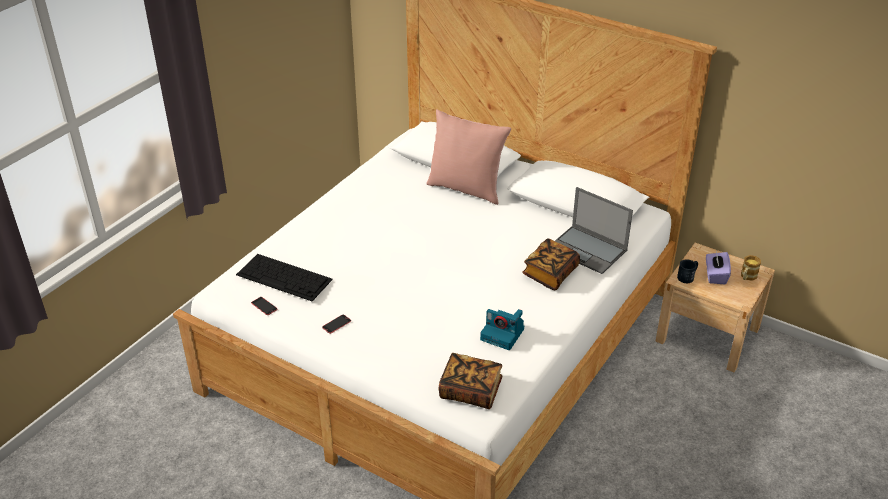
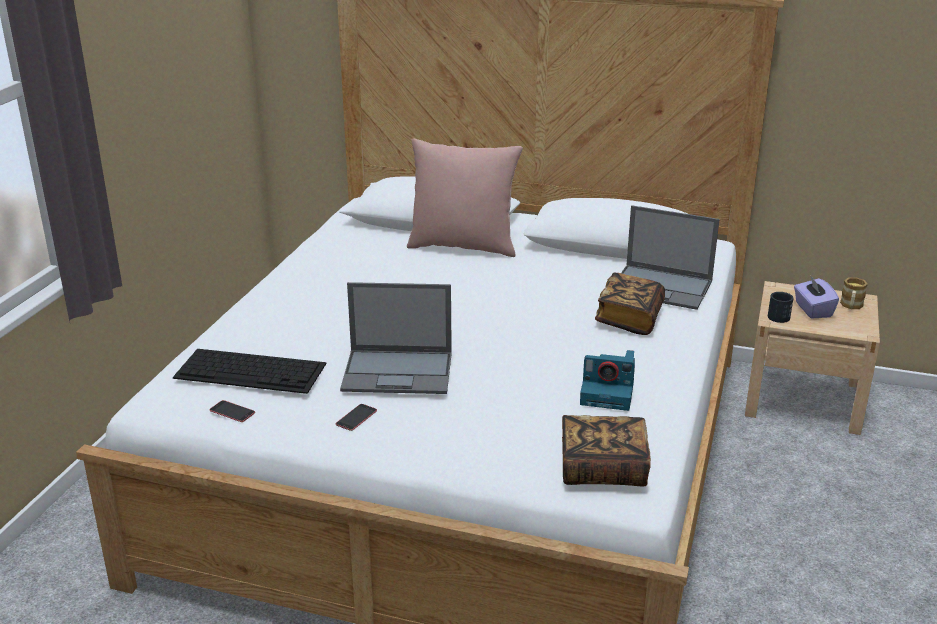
camera: 15 degrees left, 10 degrees down
(375, 294) = (399, 372): none -> laptop

